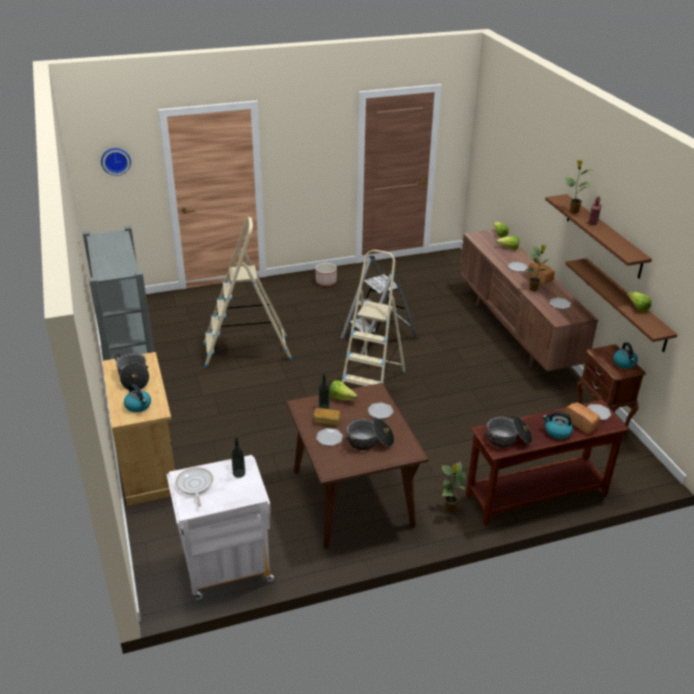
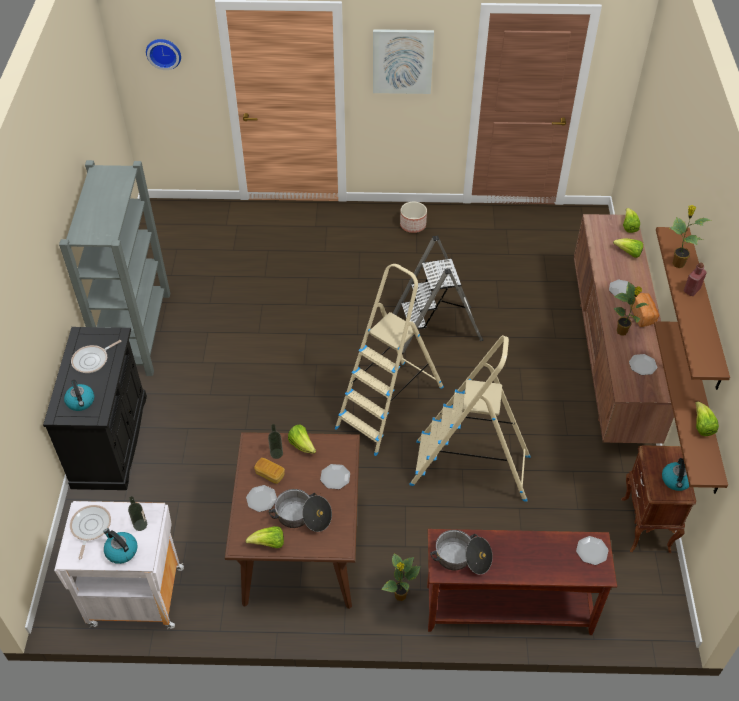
camera: 20 degrees right, 15 degrees up
(134, 378) = (92, 360): cooking pot -> frying pan
(147, 464) = (110, 441): beige cabinet -> black cabinet
(246, 351) = (275, 311): beige step ladder -> beige step ladder (469, 470)
(304, 145) = (402, 61): none -> picture
(353, 464) = (269, 544): none -> lettuce
(557, 432) = (525, 565): kettle -> kettle (121, 551)
(581, 423) = (562, 561): bread -> none

